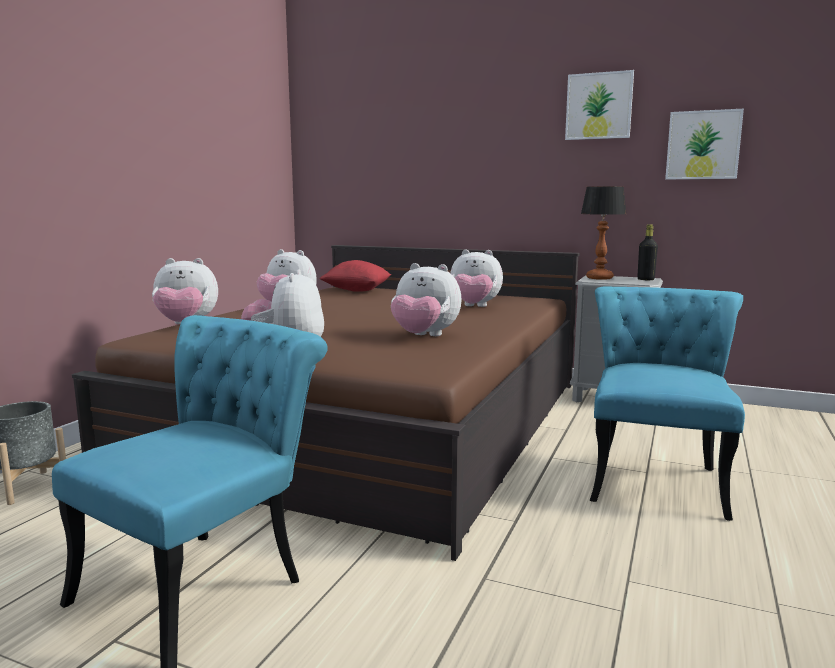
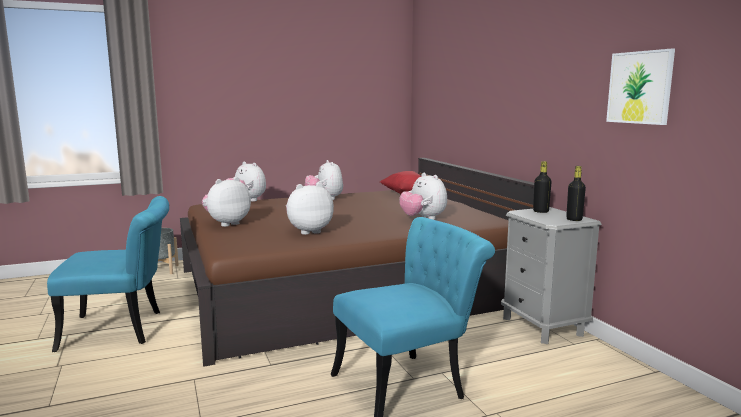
camera: 45 degrees right, 0 degrees up
(424, 336) = (308, 231): plush toy -> plush toy turned 90 degrees clockwise
(599, 106) = (565, 49): picture -> none
(600, 278) = (540, 211): table lamp -> black bottle

